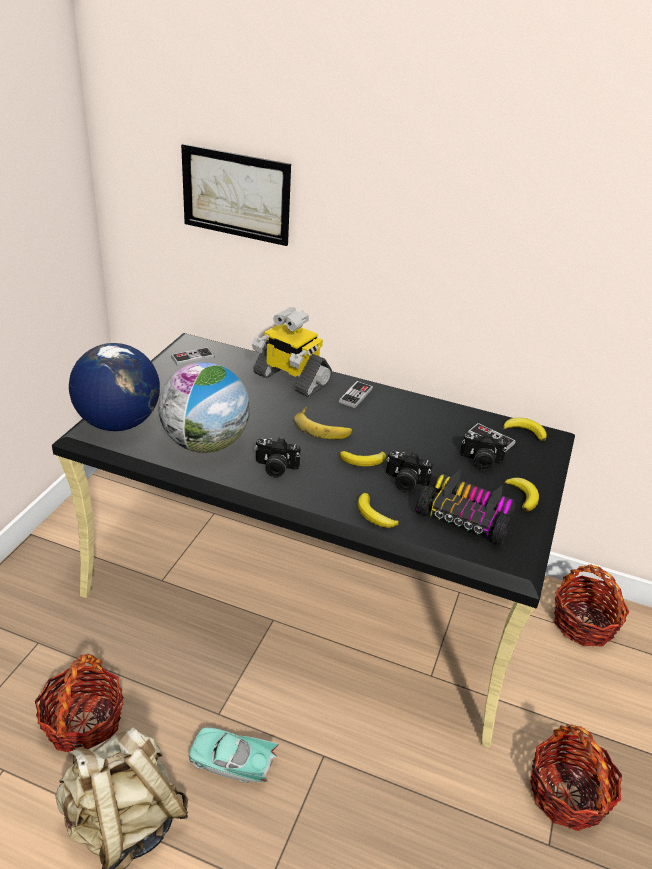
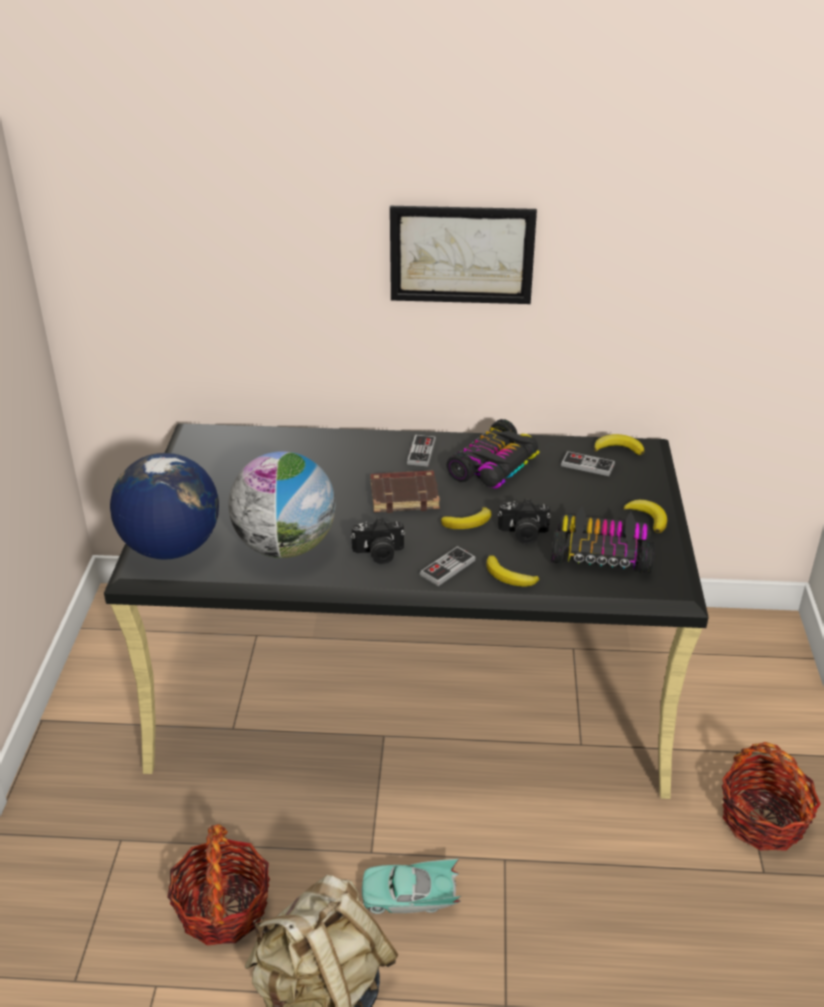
camera: 15 degrees left, 0 degrees up
(192, 358) = (210, 451): game controller -> game controller (447, 568)
(236, 194) = (230, 246): picture -> picture (461, 255)
(290, 379) = (338, 450): toy robot -> none
(323, 427) = (405, 495): banana -> brown book
(410, 422) = (495, 467): none -> toy car
(480, 462) = (589, 493): camera -> none
(583, 624) = (714, 646): basket -> none

